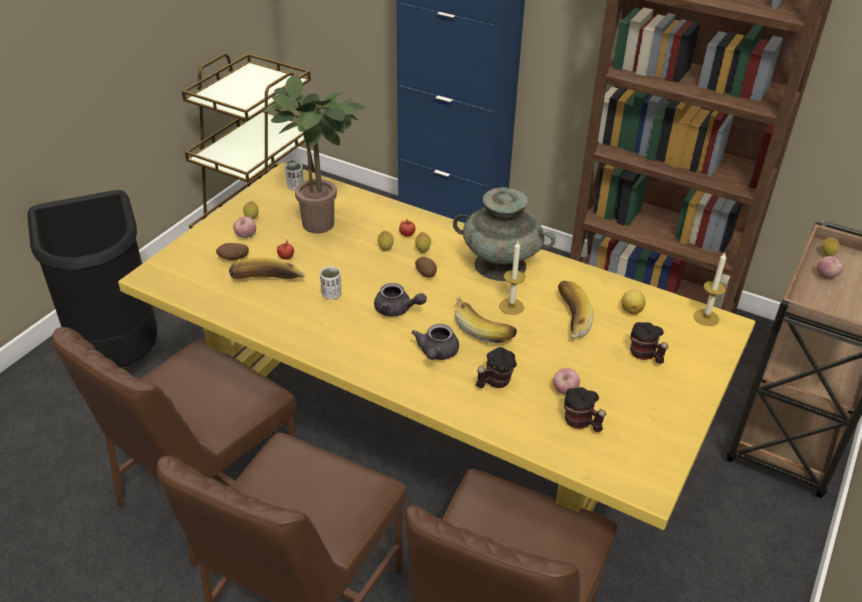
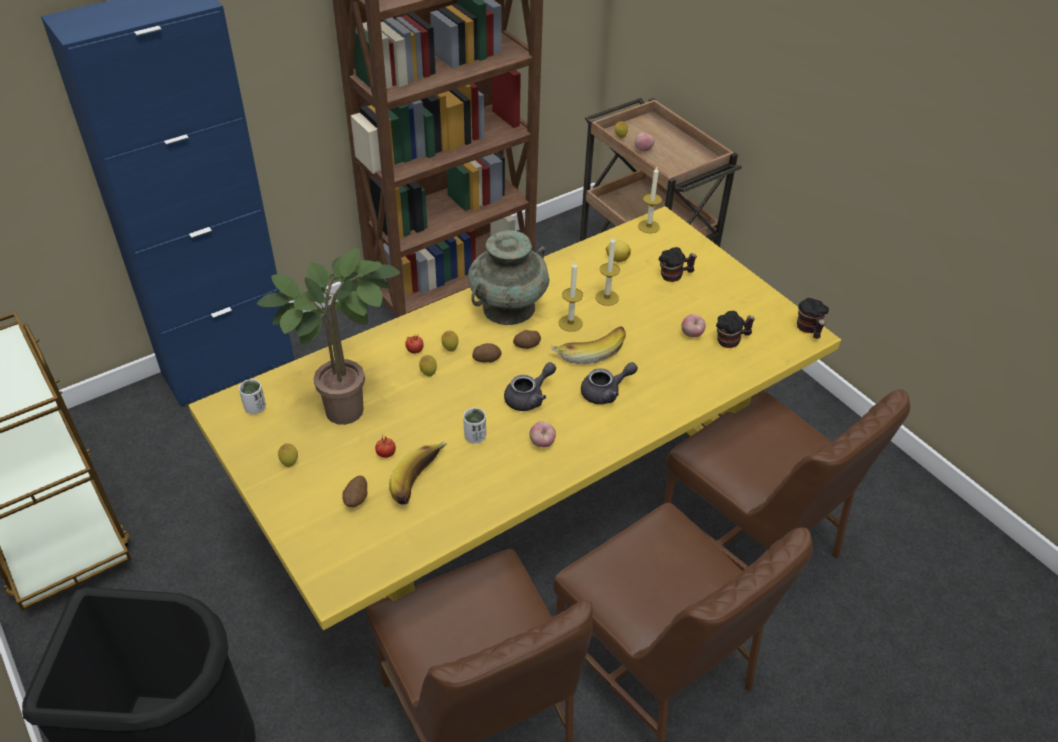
camera: 65 degrees left, 5 degrees up
(246, 236) = (320, 477): apple -> apple (542, 443)
(436, 353) = (606, 392): grey teapot -> grey teapot turned 60 degrees counterclockwise
(460, 290) = (527, 345): none -> potato
(494, 382) = (661, 371): mug -> mug (808, 330)
(567, 319) = (607, 298): banana -> candle

